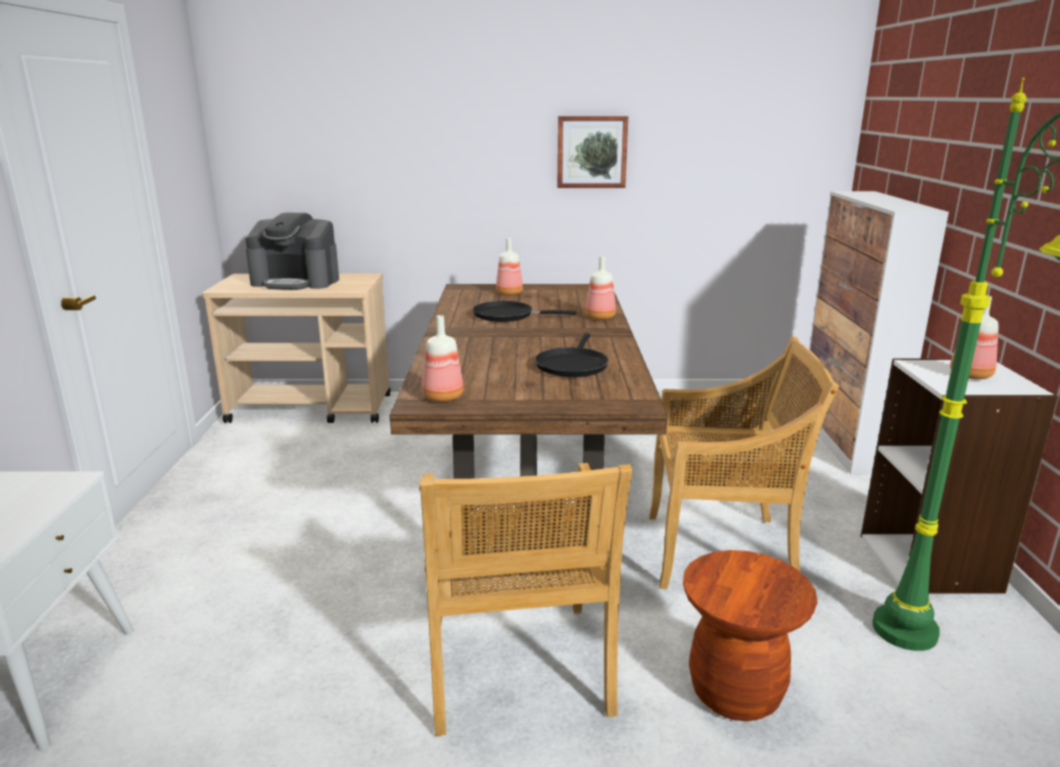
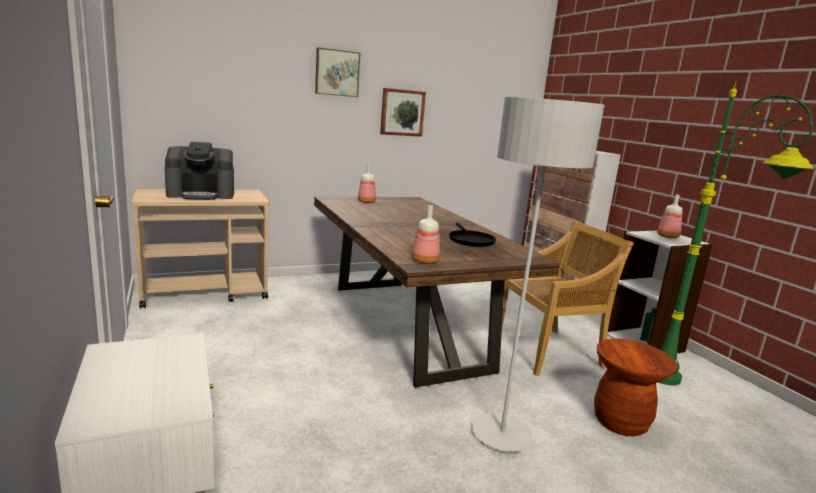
camera: 25 degrees left, 5 degrees down
(484, 100) = (337, 73): none -> picture
(508, 315) = (386, 214): black frying pan -> none
(517, 669) = (501, 435): beige chair -> grey floor lamp
(601, 317) = (444, 214): bottle -> none

